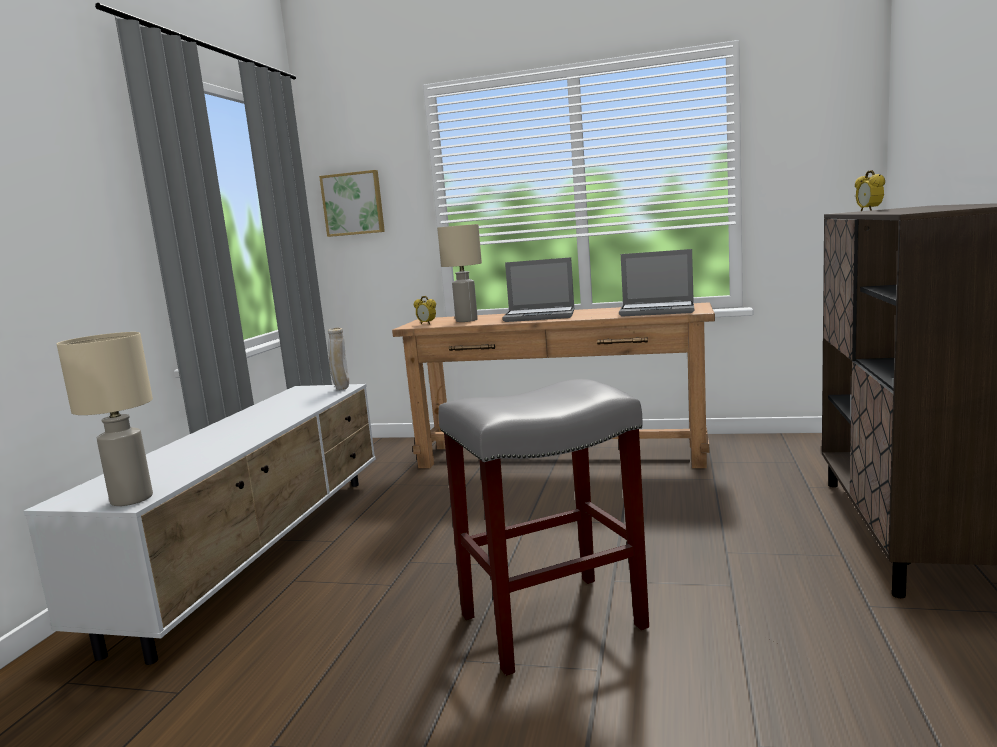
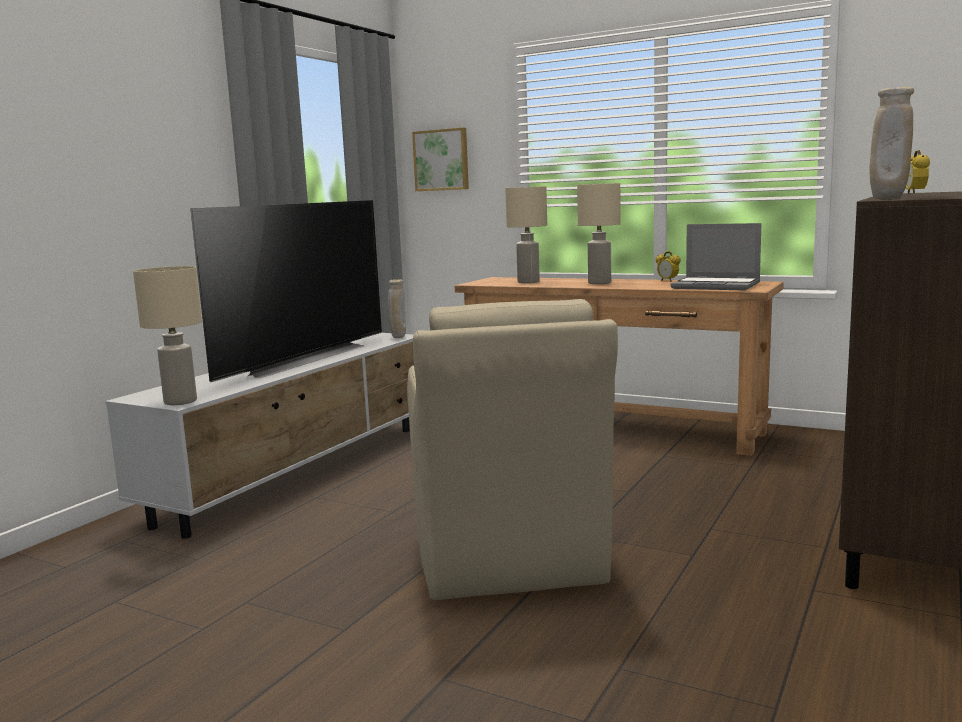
camera: 15 degrees right, 0 degrees up
(247, 426) = (299, 359): none -> television
(426, 324) = (490, 282): alarm clock -> alarm clock (667, 281)
(540, 316) = (600, 283): laptop -> beige table lamp
(550, 622) = (507, 558): grey stool -> beige armchair
(920, 211) = (888, 199): none -> beige vase

